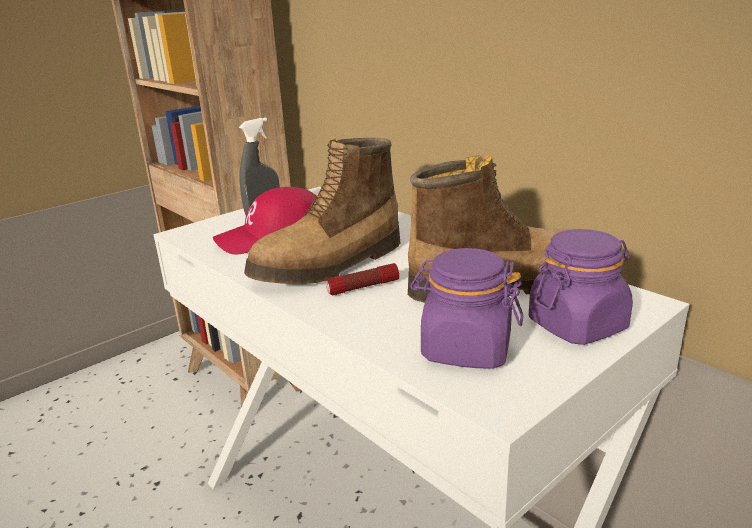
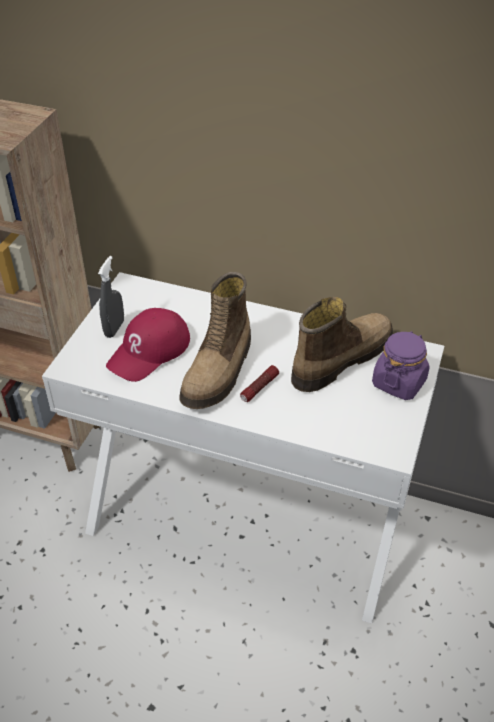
camera: 30 degrees left, 20 degrees up
(466, 349) = (354, 421): purple jar -> none

